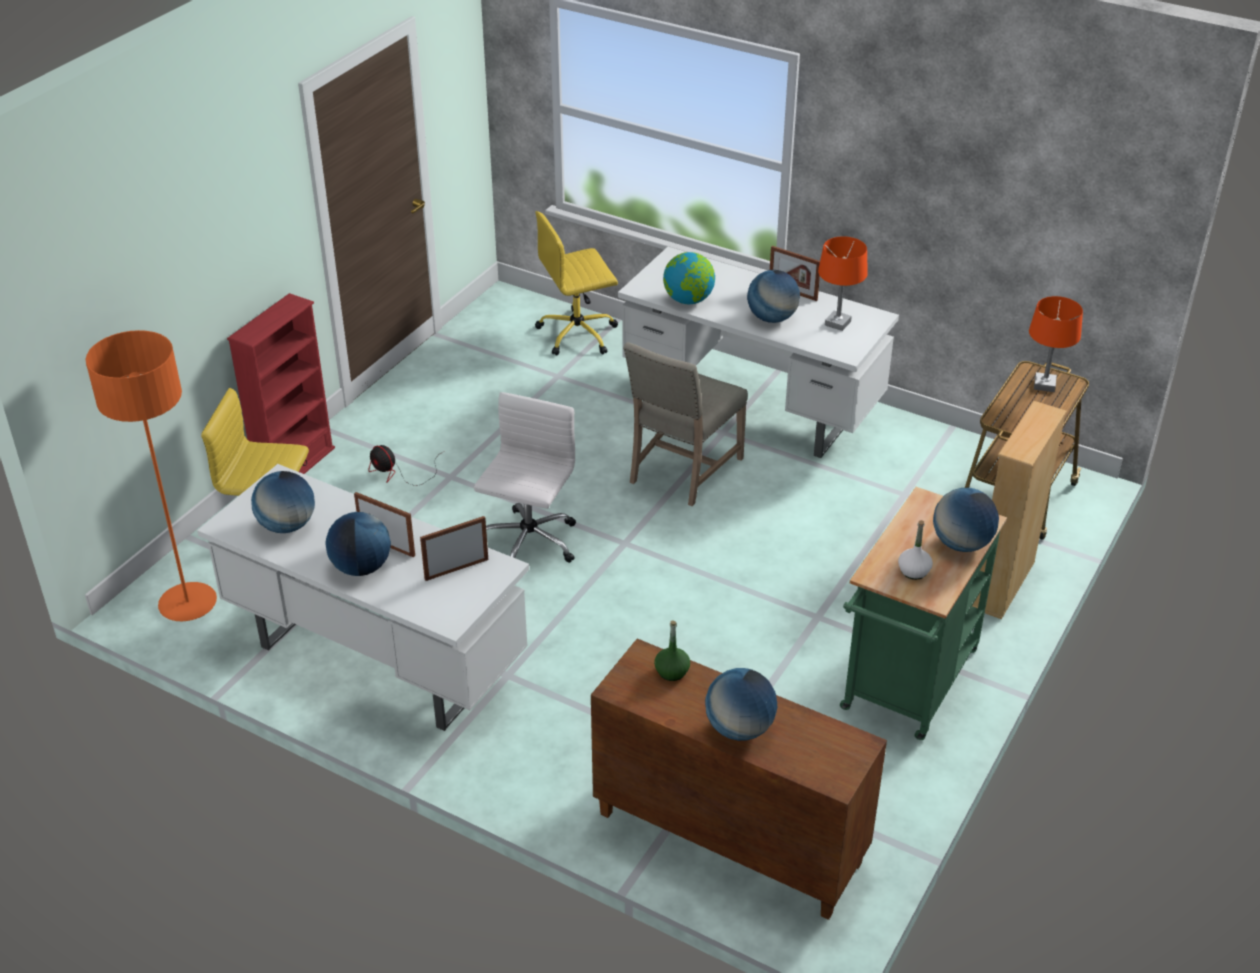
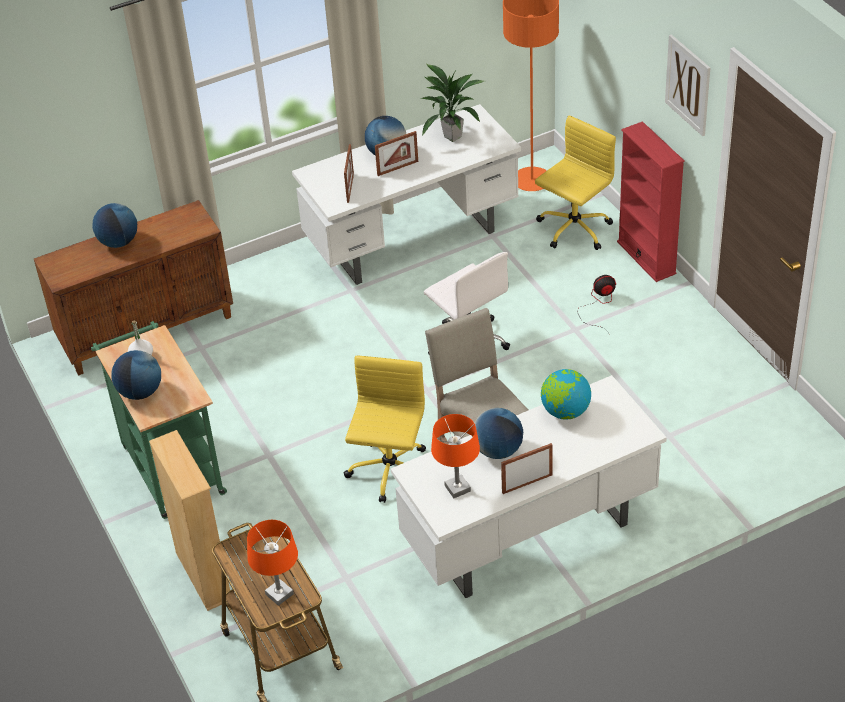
camera: 125 degrees right, 5 degrees up
(263, 205) = (688, 85): none -> picture
(287, 526) = (452, 136): globe -> potted plant
(579, 334) = (727, 474): yellow office chair -> yellow office chair (390, 472)
(672, 671) = (182, 234): green bottle -> none

